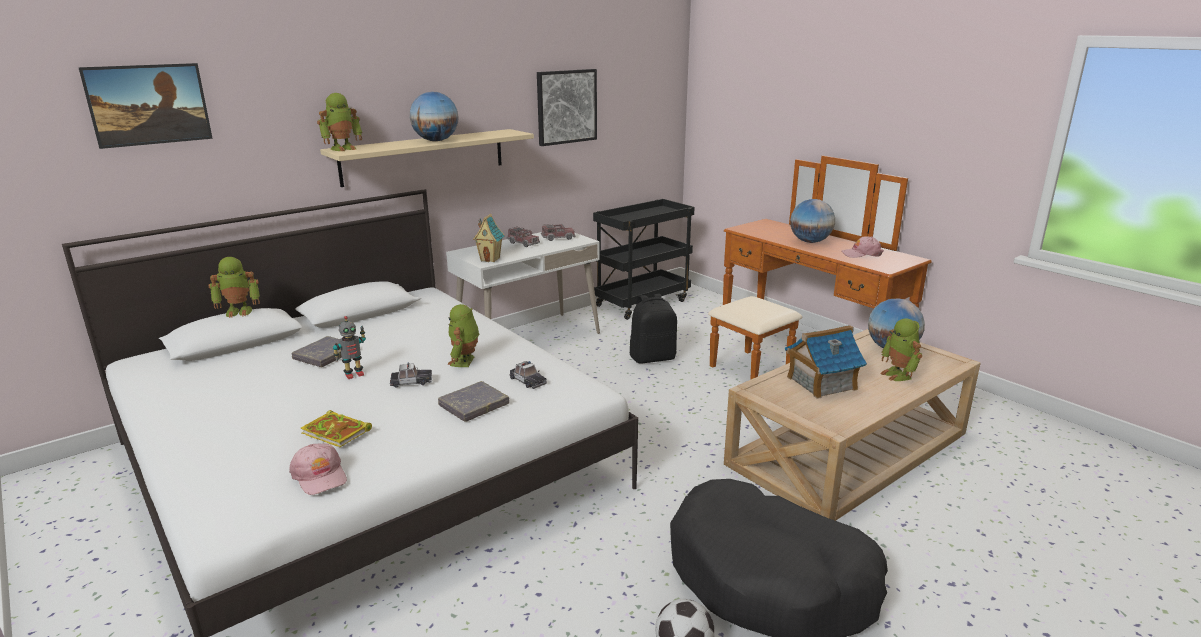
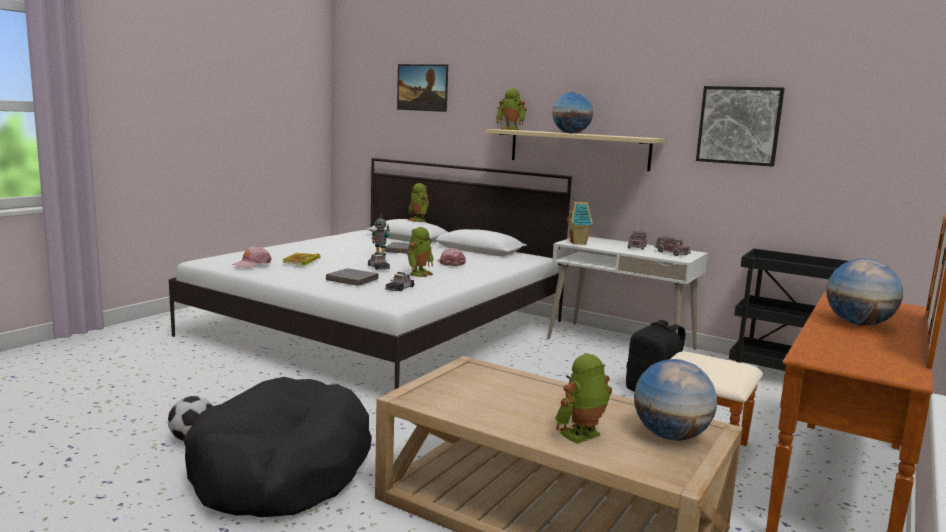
camera: 70 degrees right, 10 degrees down
(465, 362) = (419, 274): toy robot -> toy robot turned 135 degrees clockwise
(821, 383) = (514, 393): toy house -> none
(861, 254) = (859, 347): pink cap -> pink cap (450, 263)

